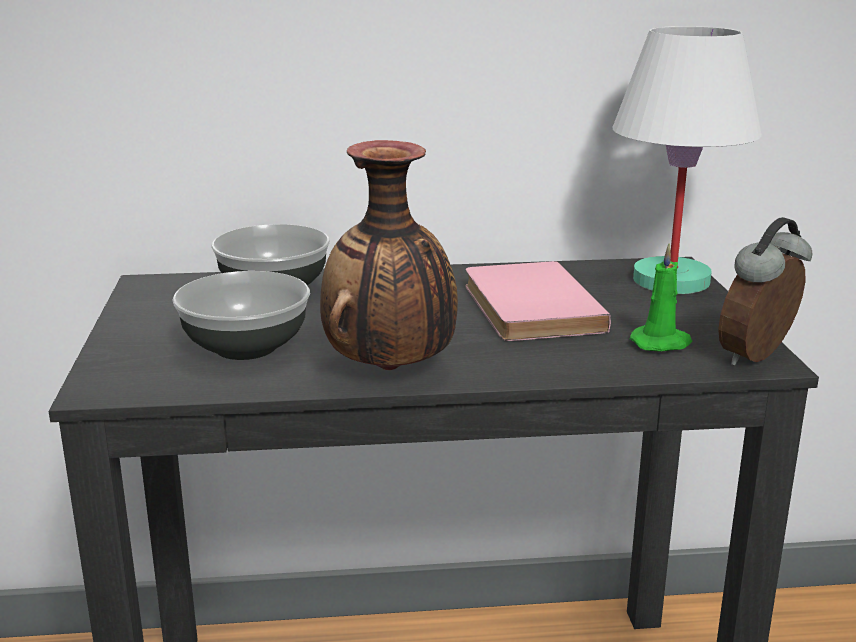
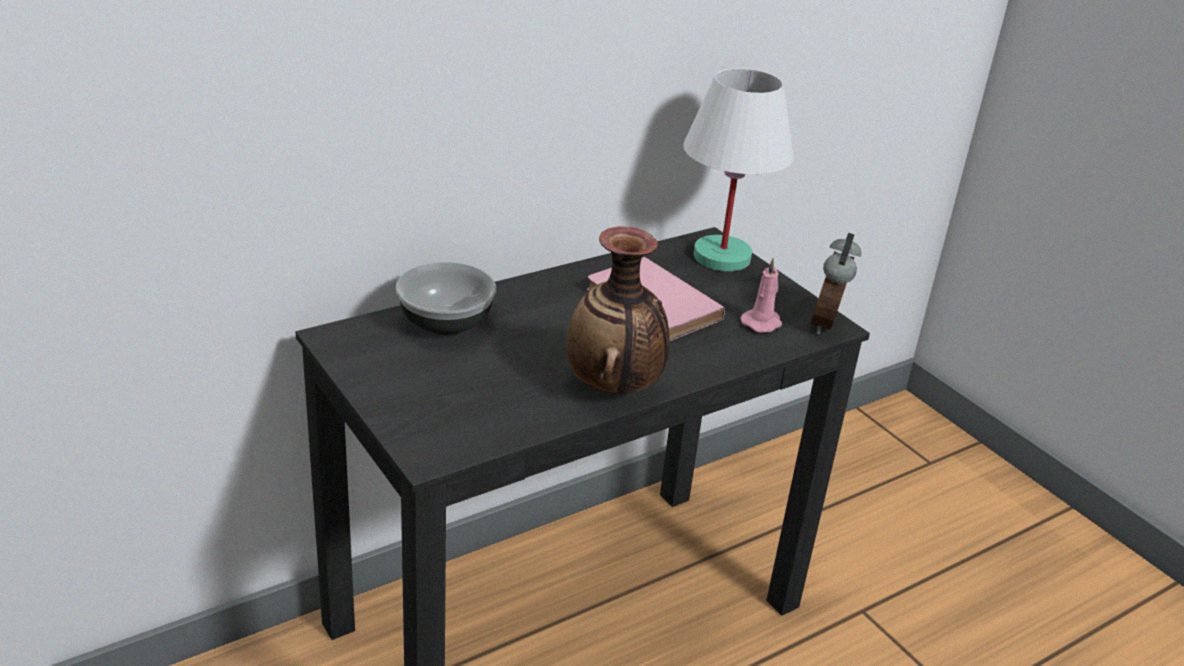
camera: 30 degrees left, 10 degrees up
(246, 346) = (490, 389): bowl -> none
(662, 343) = (762, 322): green candle -> pink candle

